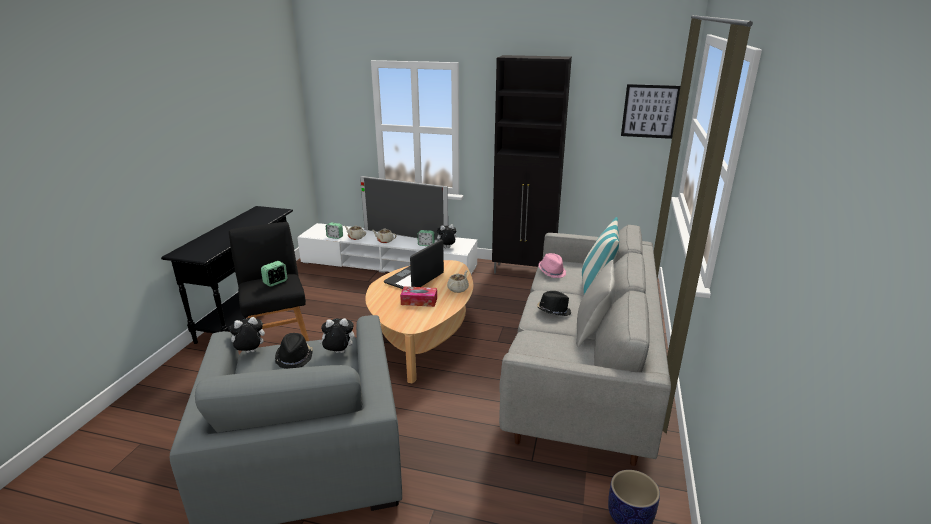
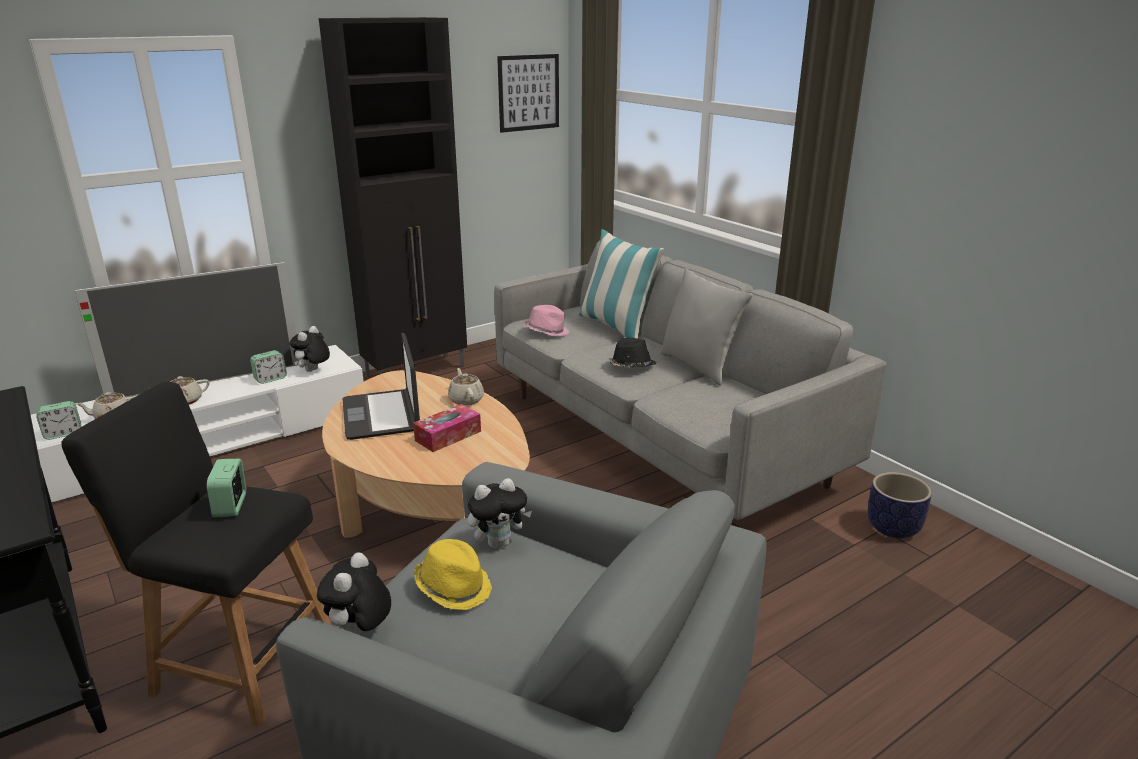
camera: 50 degrees left, 0 degrees up
(294, 357) = (454, 587): black hat -> yellow hat
(338, 353) = (499, 542): plush toy -> plush toy turned 150 degrees counterclockwise

